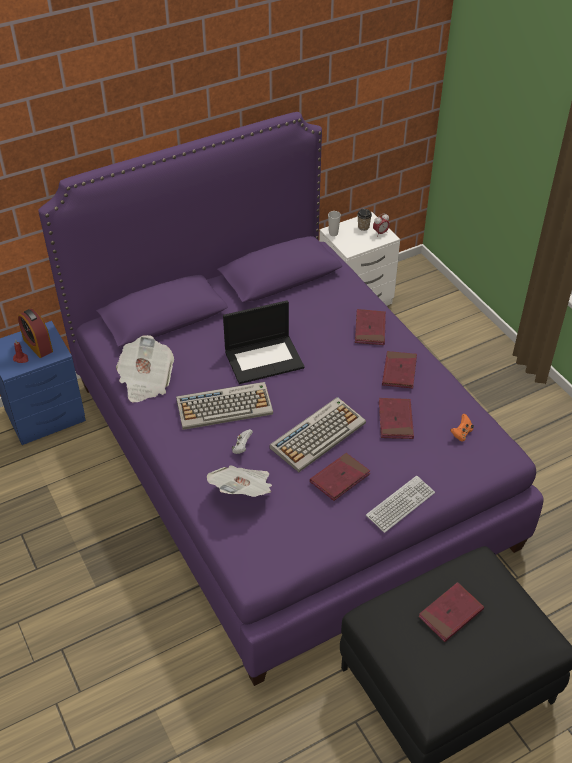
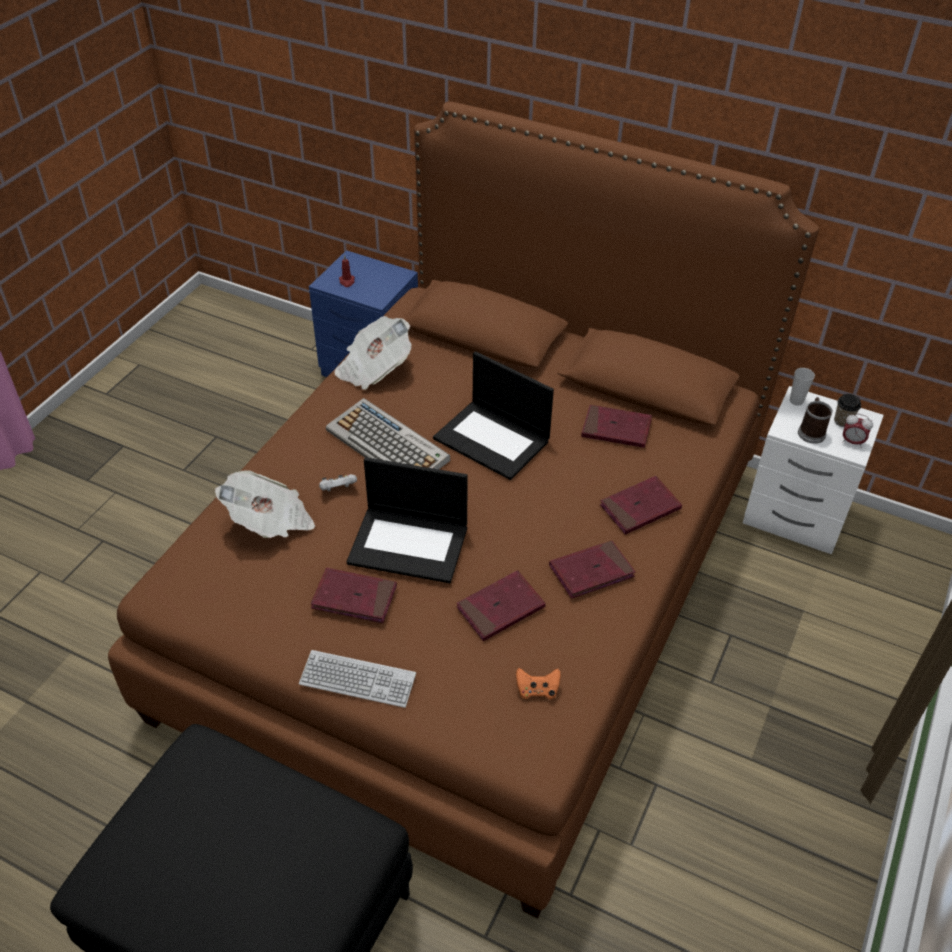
camera: 55 degrees right, 0 degrees up
(38, 345) = (374, 281): alarm clock -> none
(284, 461) = (473, 585): purple bed -> brown bed
(318, 434) = (410, 544): keyboard -> laptop
(360, 242) = (811, 431): none -> mug
(450, 613) = (247, 833): red book -> red book (616, 429)

